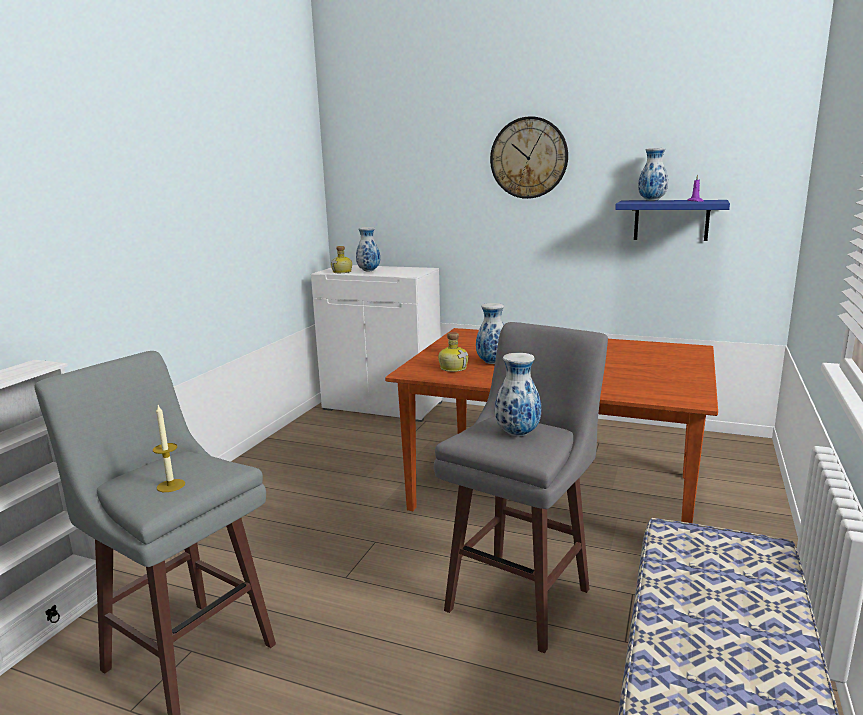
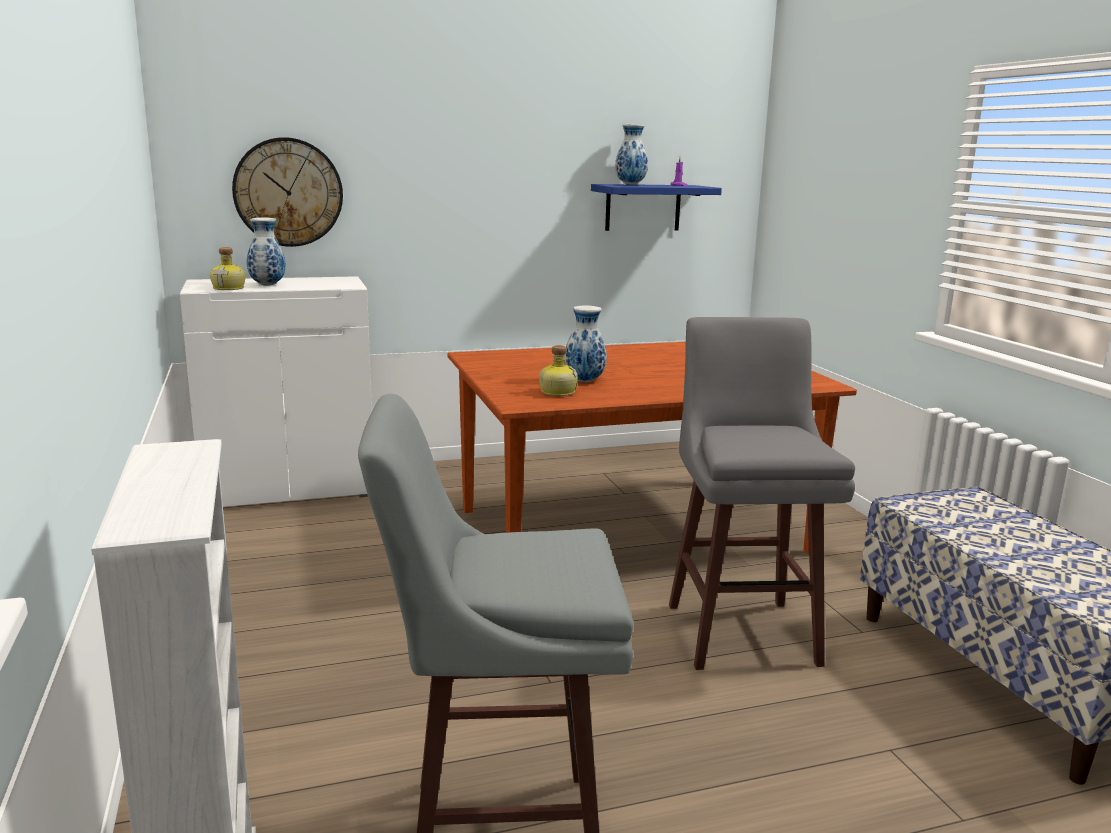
camera: 40 degrees left, 0 degrees up
(171, 485) = (565, 568): candle -> none
(518, 434) = (771, 436): vase -> none
(529, 158) = (481, 127): wall clock -> wall clock (288, 192)

